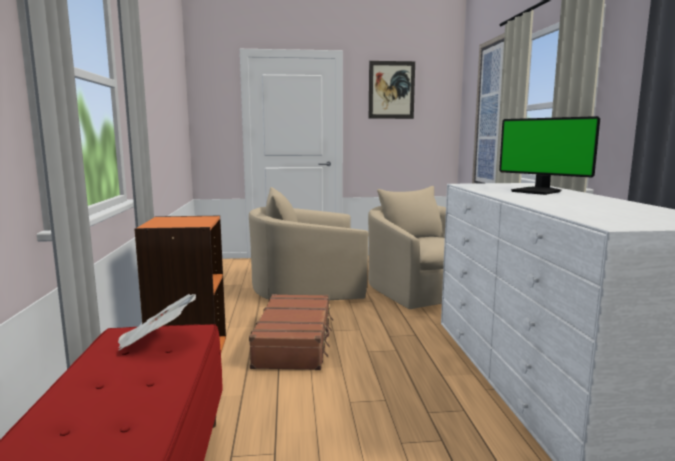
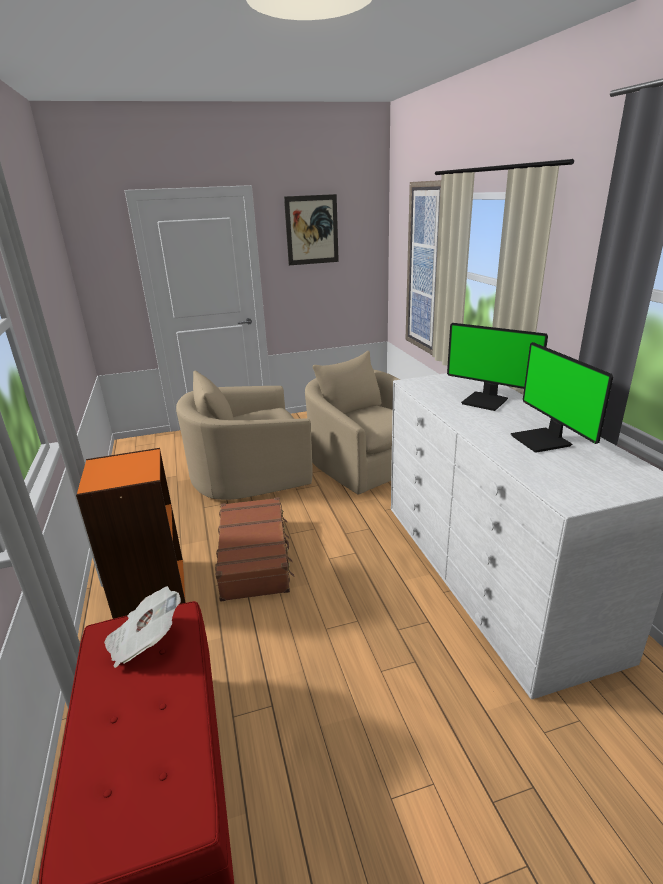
camera: 10 degrees left, 15 degrees up
(593, 205) = (543, 440): none -> monitor

